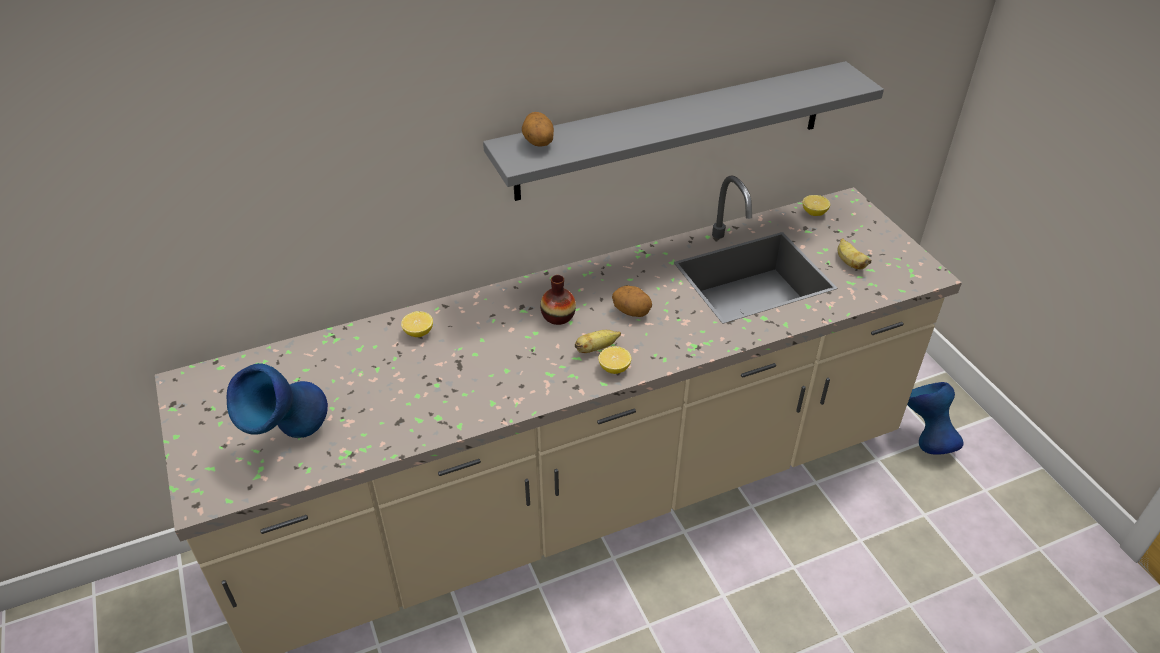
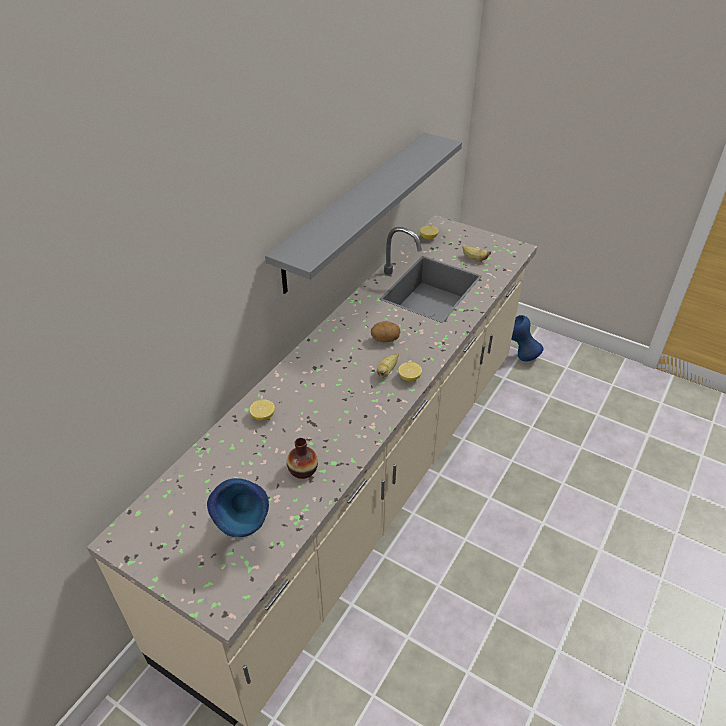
camera: 35 degrees left, 0 degrees up
(538, 143) = (304, 243): potato -> none
(558, 316) = (344, 363): vase -> vase (303, 470)

